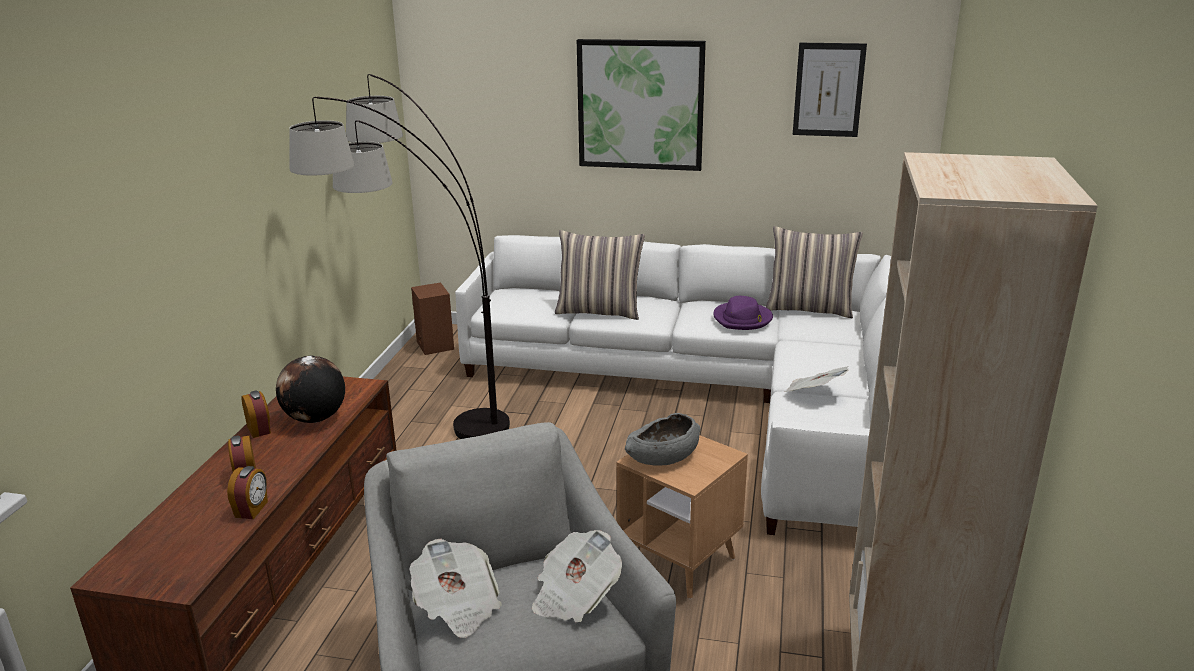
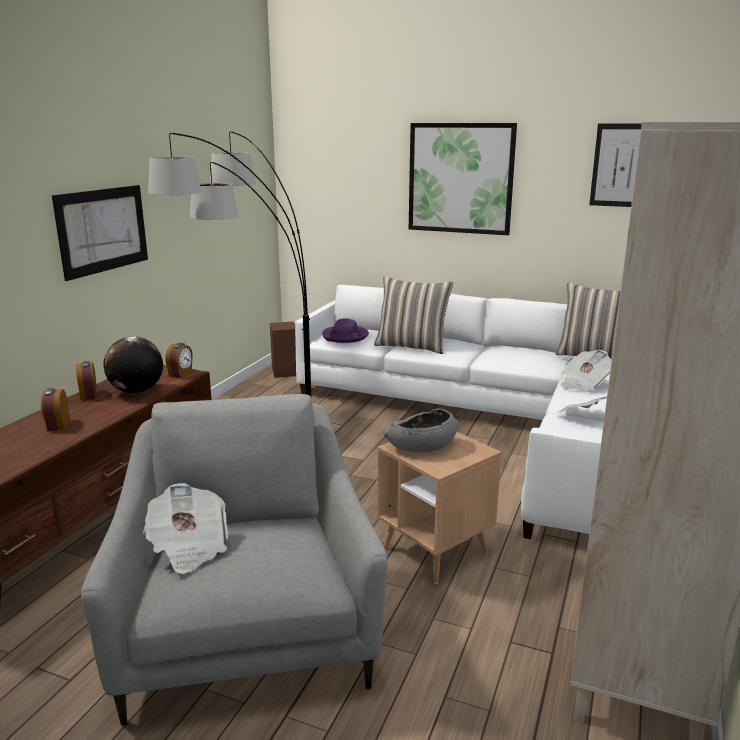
camera: 10 degrees right, 5 degrees down
(240, 222) = (103, 230): none -> picture
(252, 509) = (47, 448): alarm clock -> alarm clock (181, 374)
(574, 596) = (299, 551): newspaper -> newspaper (584, 384)
(742, 319) = (533, 359): purple hat -> purple hat (345, 336)

